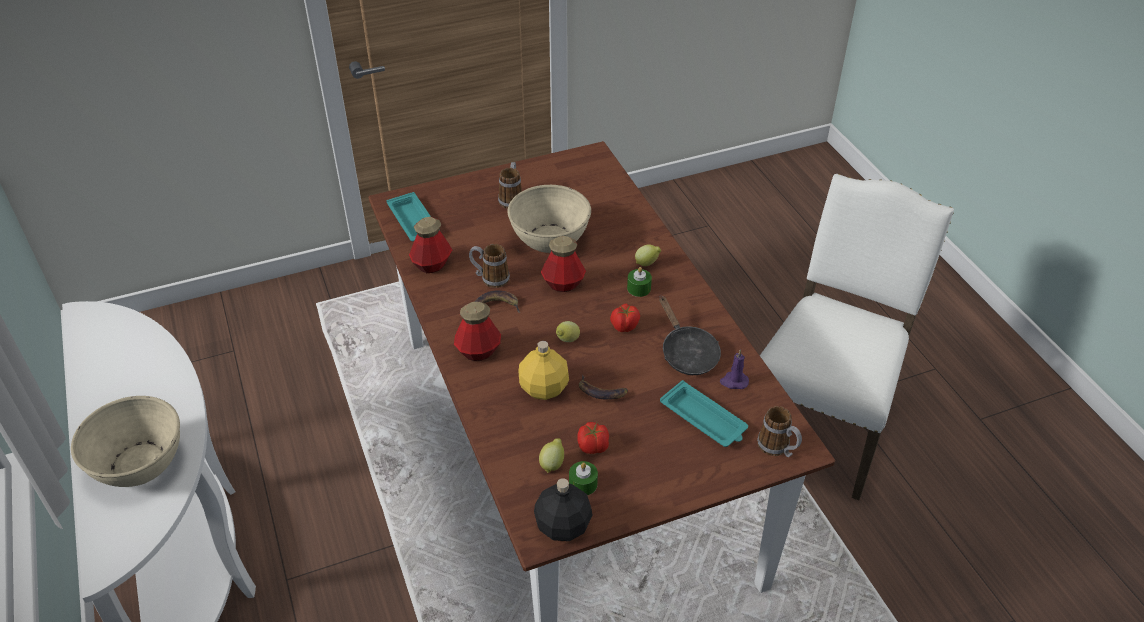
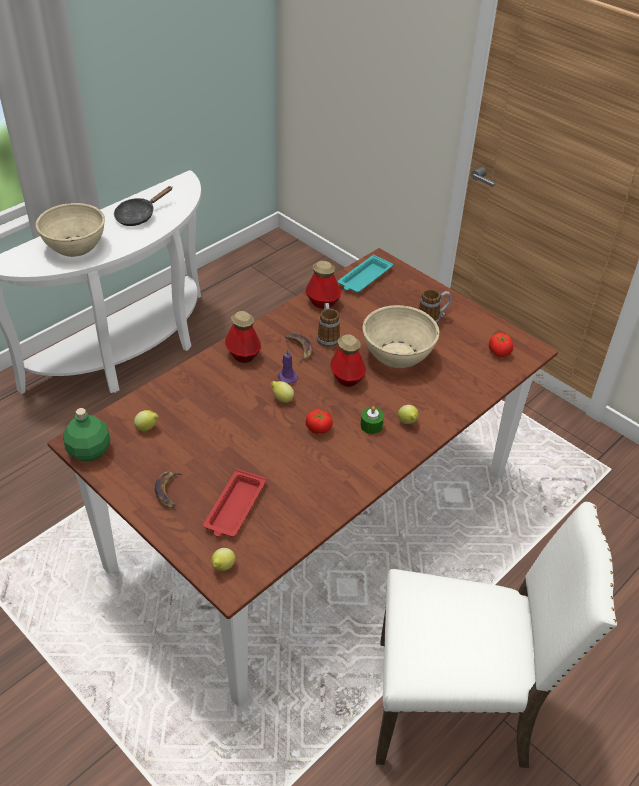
camera: 65 degrees right, 0 degrees up
(543, 388) = (222, 401): yellow bottle -> none
(563, 525) = (90, 451): black bottle -> green bottle
(583, 484) = (134, 451): green candle -> none
(593, 447) = (174, 446): tomato -> tomato (499, 352)
(601, 391) = (235, 435): banana -> banana (169, 491)
(687, 353) = (308, 477): black frying pan -> black frying pan (138, 216)
(704, 419) = (234, 508): turquoise tray -> red tray
(733, 381) = (290, 518): purple candle -> purple candle (287, 376)
(778, 448) = (223, 567): mug -> lemon

